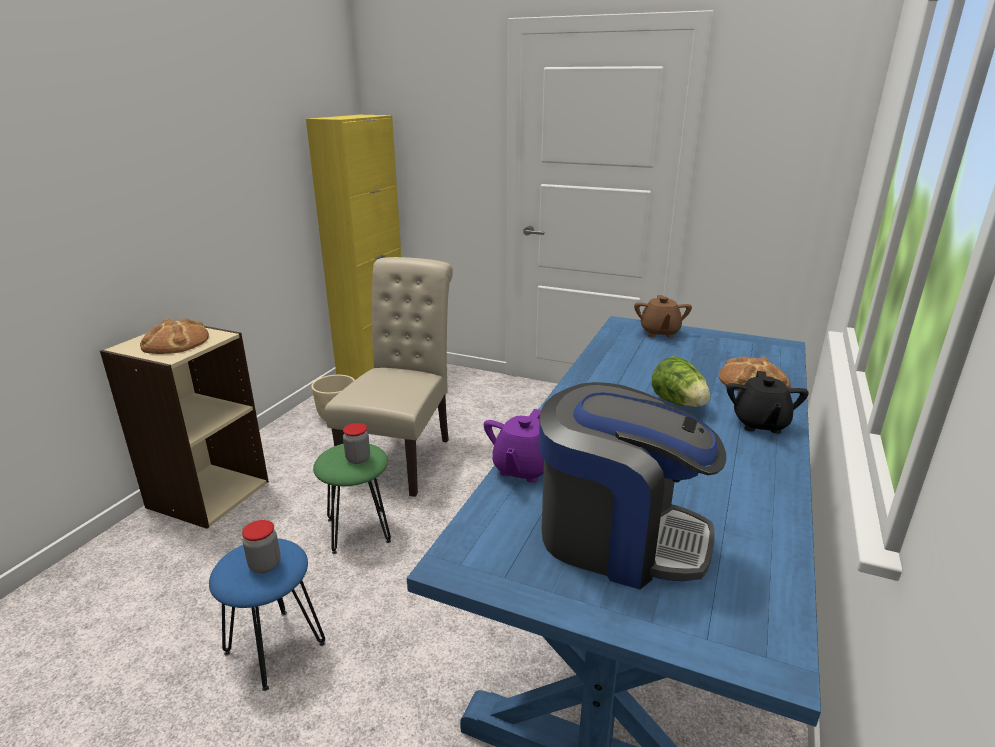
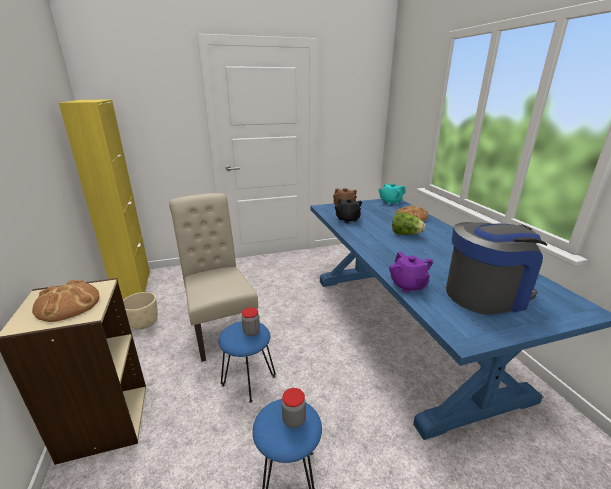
camera: 40 degrees left, 0 degrees up
(357, 530) = (248, 381): green stool -> blue stool
(760, 424) = (442, 232): black teapot -> black teapot (347, 220)
(768, 346) = (390, 202): none -> turquoise teapot

